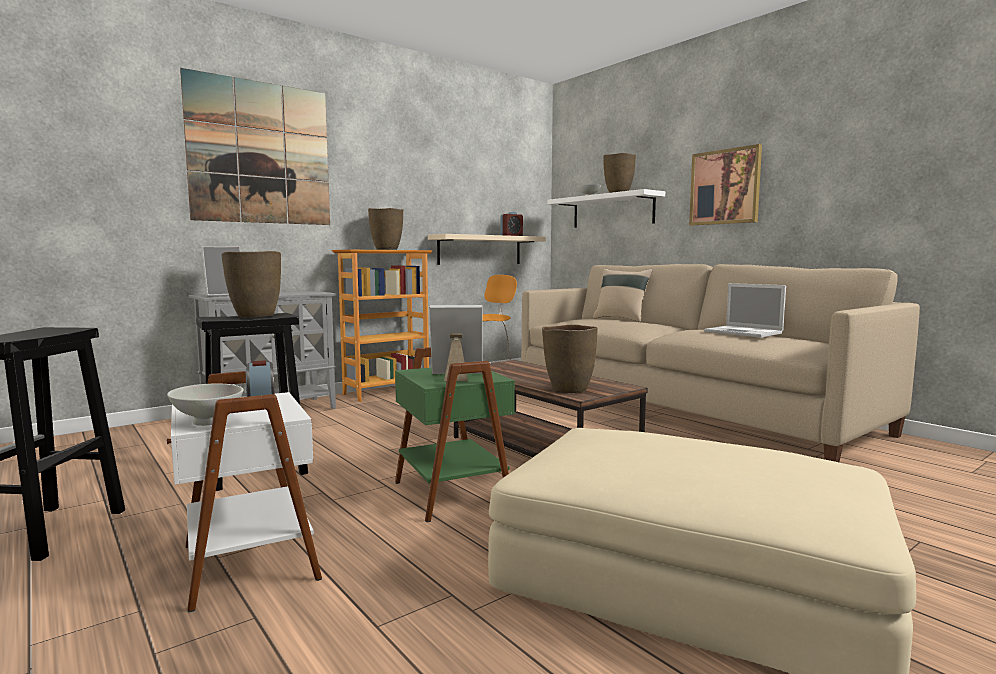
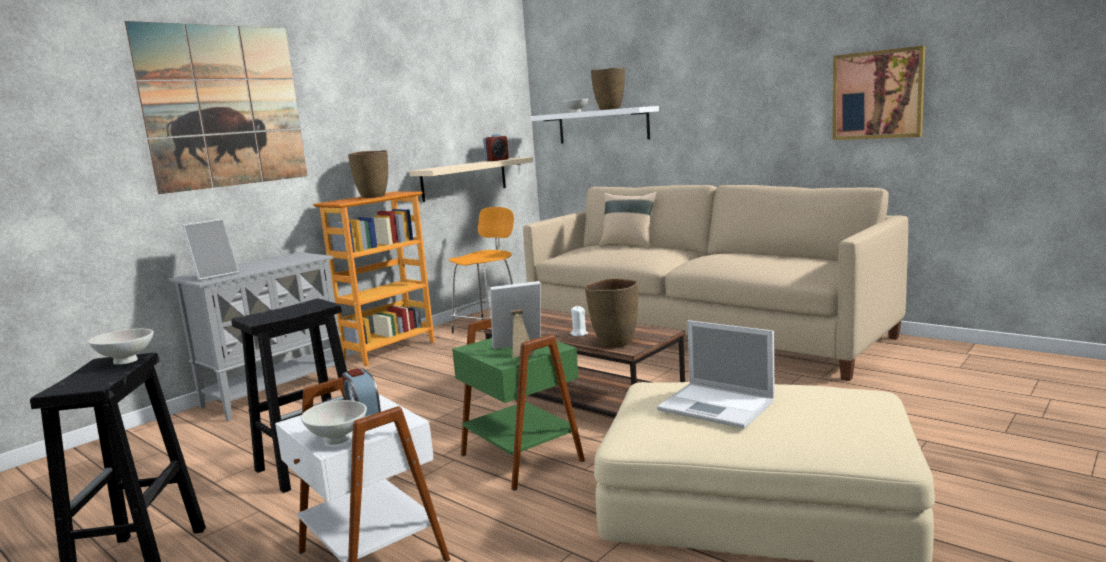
camera: 10 degrees left, 5 degrees up
(62, 329) = (126, 360): none -> white bowl
(254, 316) = (293, 309): brown vase -> none
(538, 380) = (579, 334): none -> white candle
(725, 187) = (720, 102): picture -> picture (877, 95)
(744, 332) = (757, 257): laptop -> laptop (718, 406)

